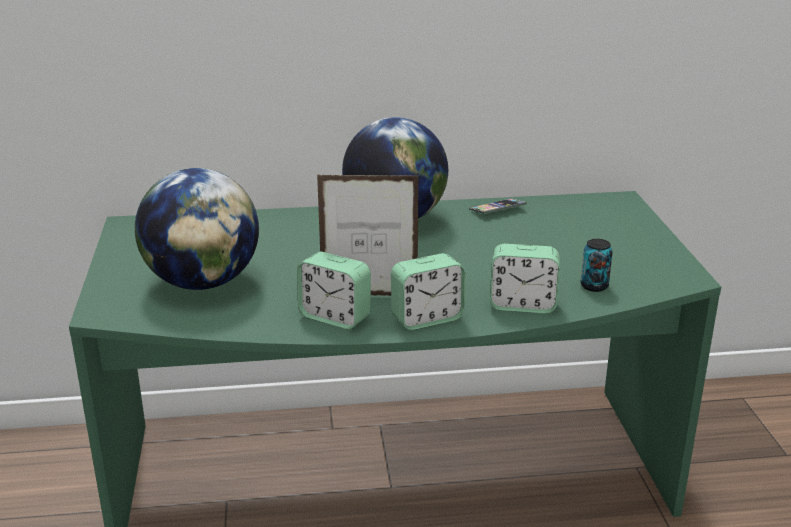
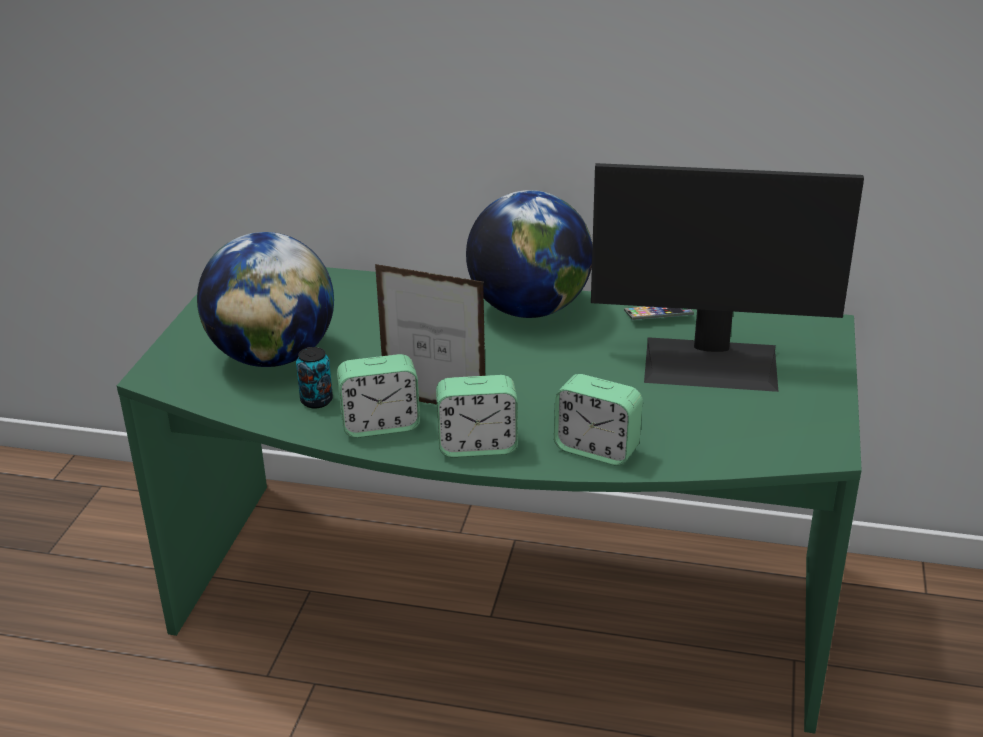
camera: 20 degrees right, 5 degrees up
(335, 317) = (380, 425): alarm clock -> alarm clock turned 60 degrees counterclockwise
(562, 235) = (711, 364): none -> monitor
(594, 286) = (700, 440): can -> can (316, 401)

